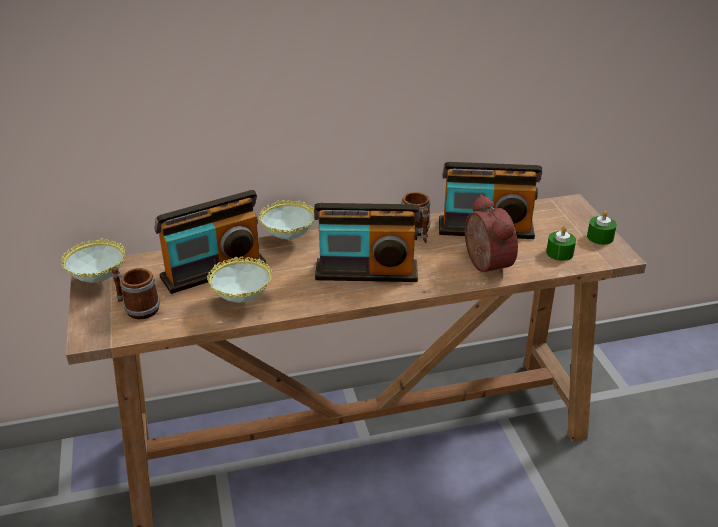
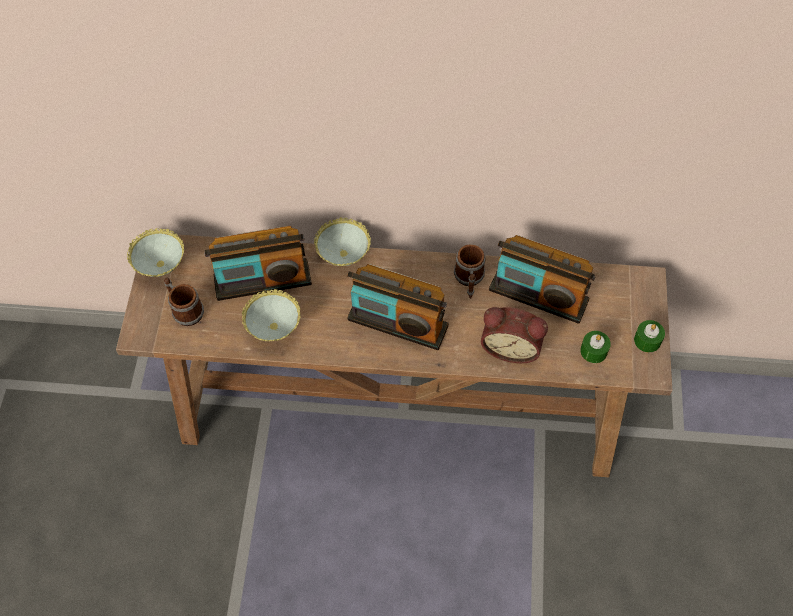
camera: 20 degrees right, 25 degrees up
(484, 265) = (511, 346): alarm clock -> alarm clock turned 105 degrees clockwise

